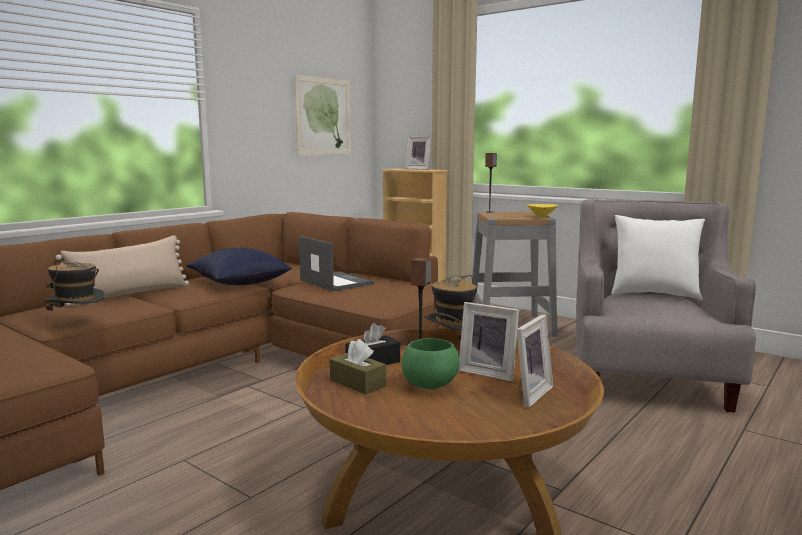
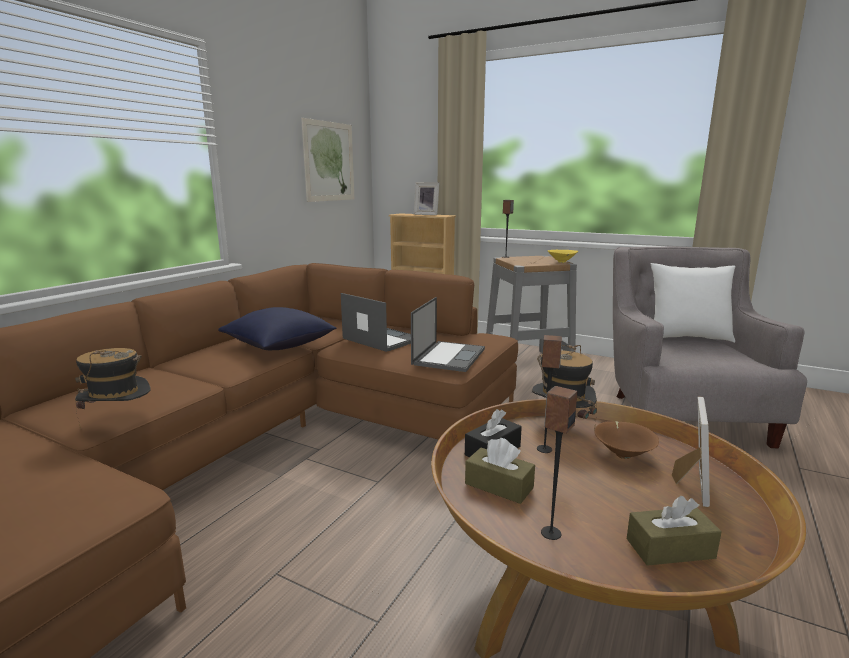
camera: 10 degrees left, 5 degrees up
(130, 294) = (163, 369): beige pillow -> none
(374, 411) = (550, 533): none -> speaker
(388, 297) = (449, 356): none -> laptop
(430, 386) = (580, 482): green bowl -> none
(465, 427) = (670, 548): none -> brown tissue box
(489, 372) = (623, 454): picture frame -> brown bowl

